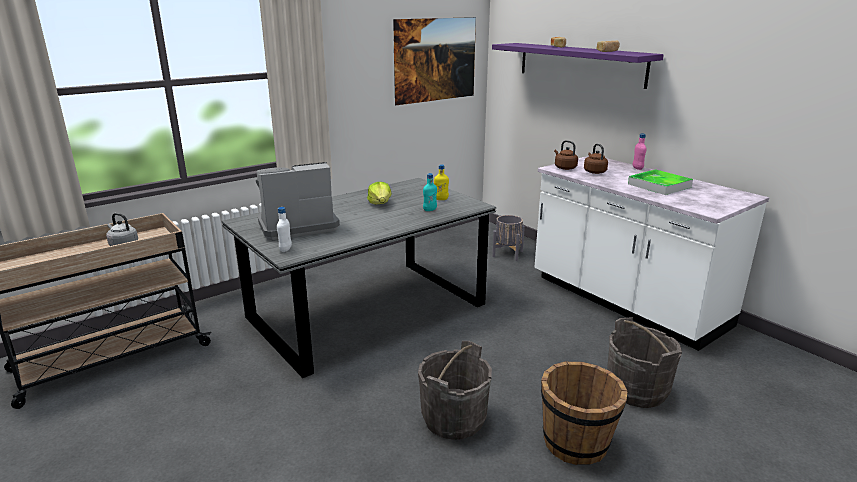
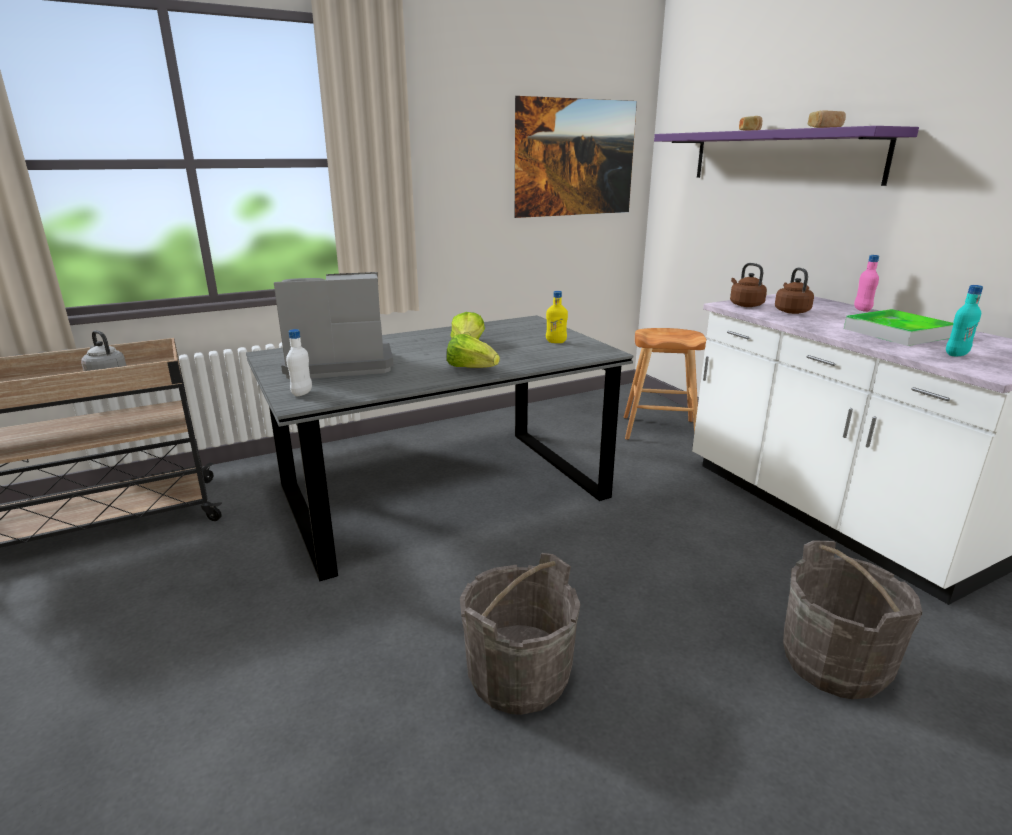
camera: 10 degrees right, 0 degrees up
(392, 223) = (471, 368): none -> lettuce
(430, 210) = (534, 354): turquoise bottle -> turquoise bottle (956, 354)
(507, 253) = (659, 430): grey planter -> brown stool
(576, 443) = (715, 750): brown bucket -> none

